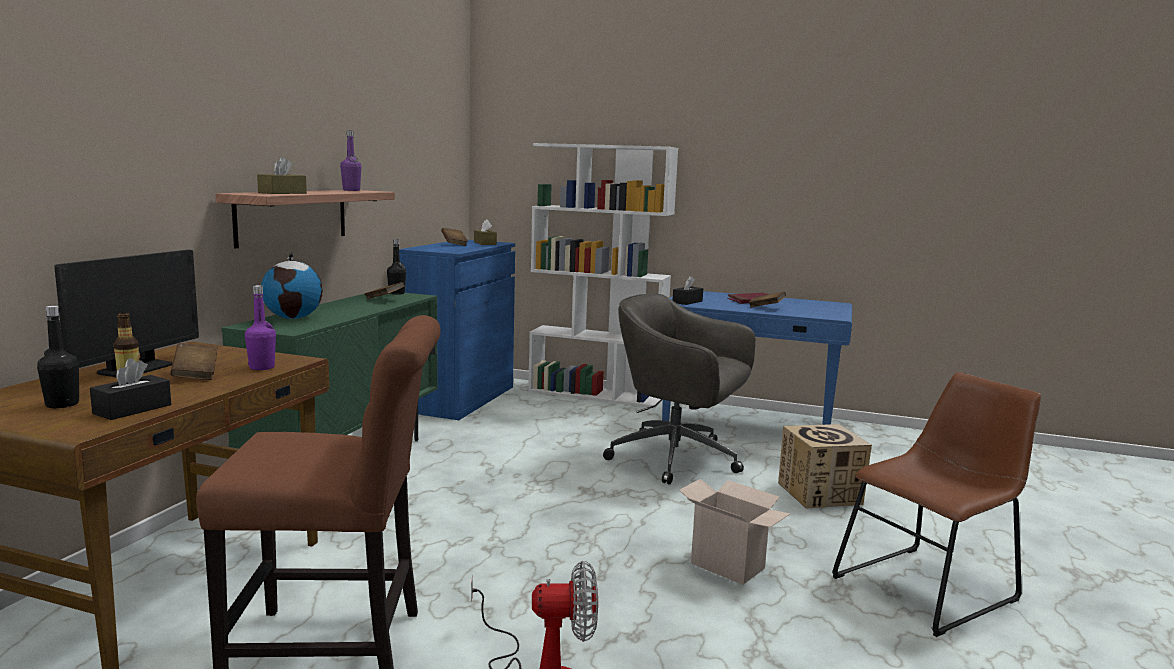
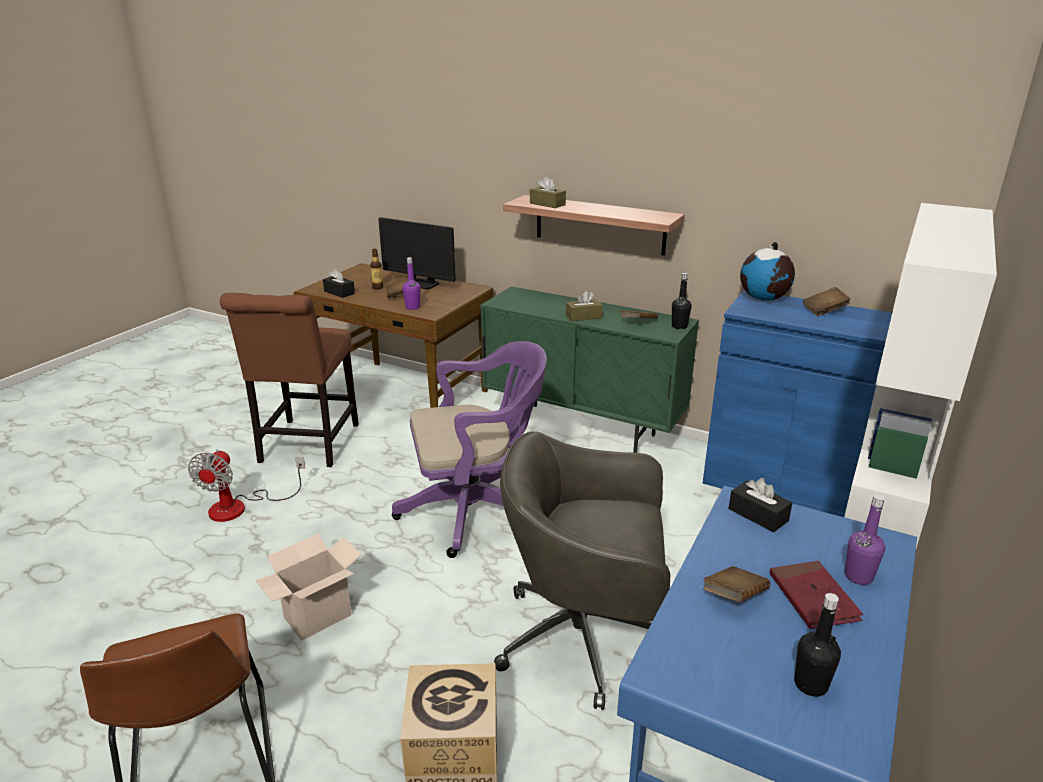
camera: 100 degrees right, 15 degrees up
(62, 404) = (355, 281): black bottle -> black bottle (810, 684)
(294, 318) = (544, 300): globe -> globe (764, 299)
(351, 190) = (654, 214): purple bottle -> purple bottle (858, 576)
(485, 243) = (860, 326): brown tissue box -> brown tissue box (583, 316)
(518, 505) = (476, 510): none -> purple office chair
(678, 459) = (584, 638): grey office chair -> grey office chair turned 120 degrees counterclockwise

